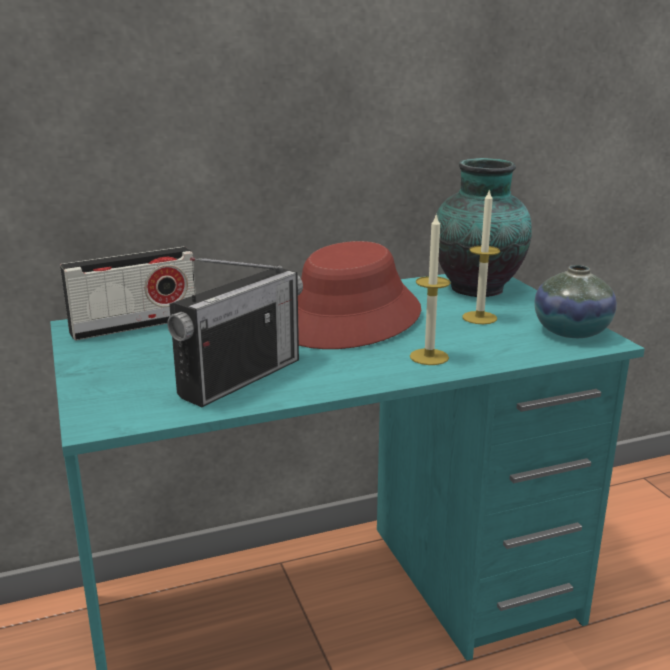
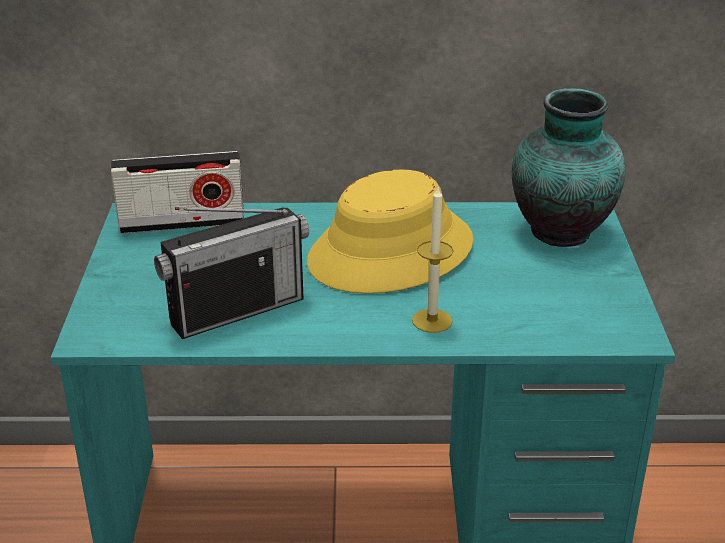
camera: 20 degrees right, 10 degrees up
(350, 319) = (391, 252): red hat -> yellow hat
(479, 318) = (527, 276): candle -> none
(571, 332) = (612, 316): vase -> none

